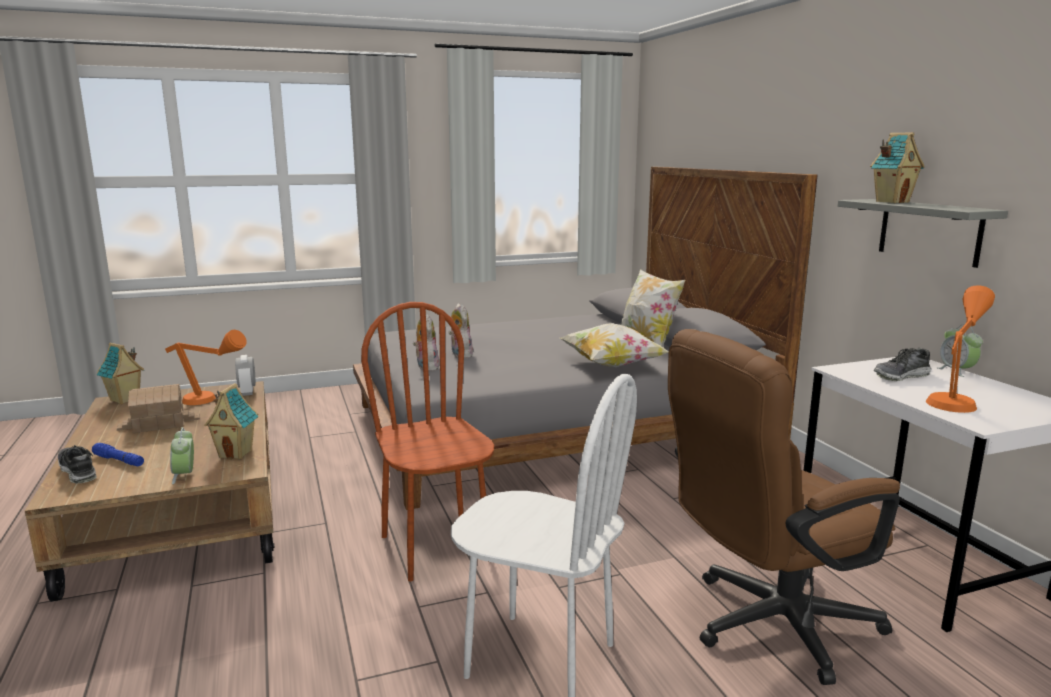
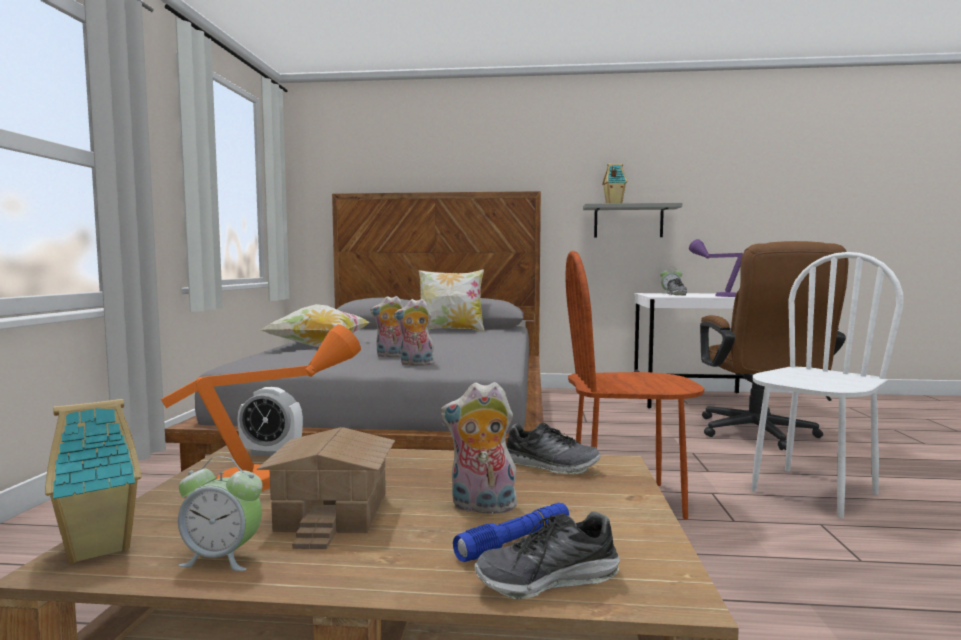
camera: 65 degrees left, 10 degrees down
(164, 448) = (481, 507): none -> plush toy
(185, 475) = (616, 494): alarm clock -> alarm clock (222, 558)
(236, 453) = (550, 466): toy house -> shoe
(611, 365) = (494, 338): pillow -> pillow (318, 346)
(955, 398) = (717, 295): orange table lamp -> purple table lamp

